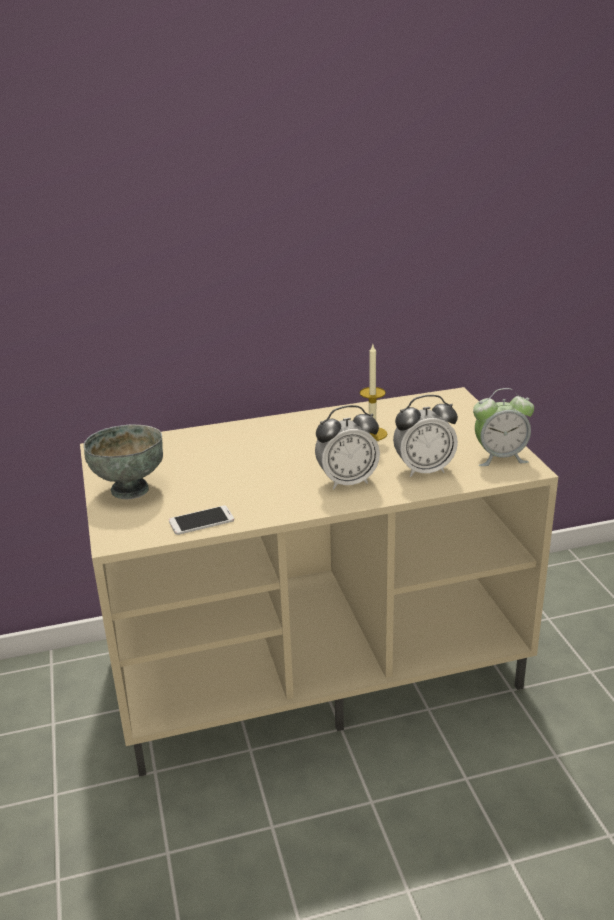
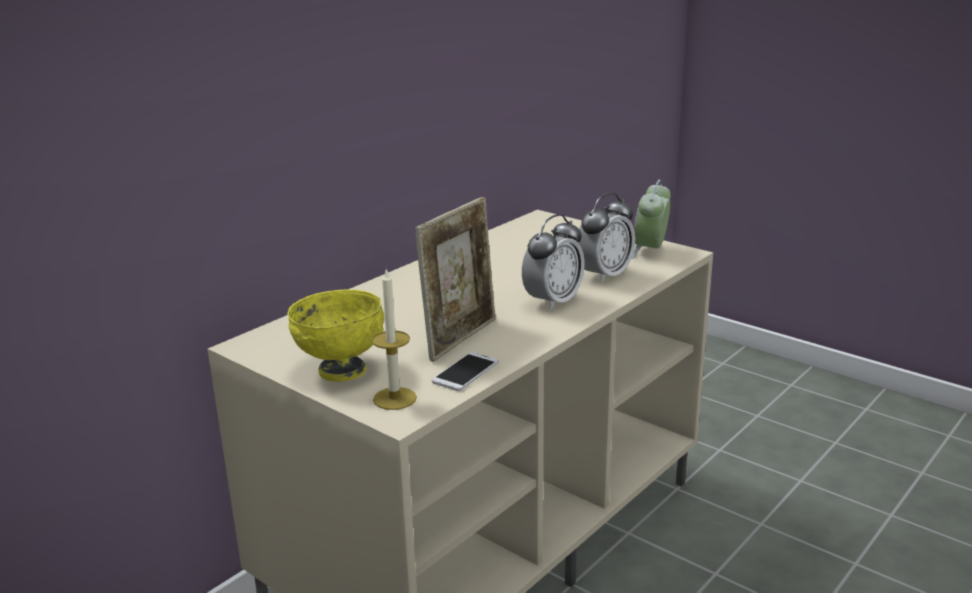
camera: 35 degrees left, 5 degrees down
(130, 489) = (340, 369): grey bowl -> yellow bowl
(236, 491) = (460, 338): none -> picture frame
(372, 434) = (515, 261): candle -> candle (394, 398)
(500, 457) = (650, 251): alarm clock -> alarm clock turned 150 degrees clockwise

